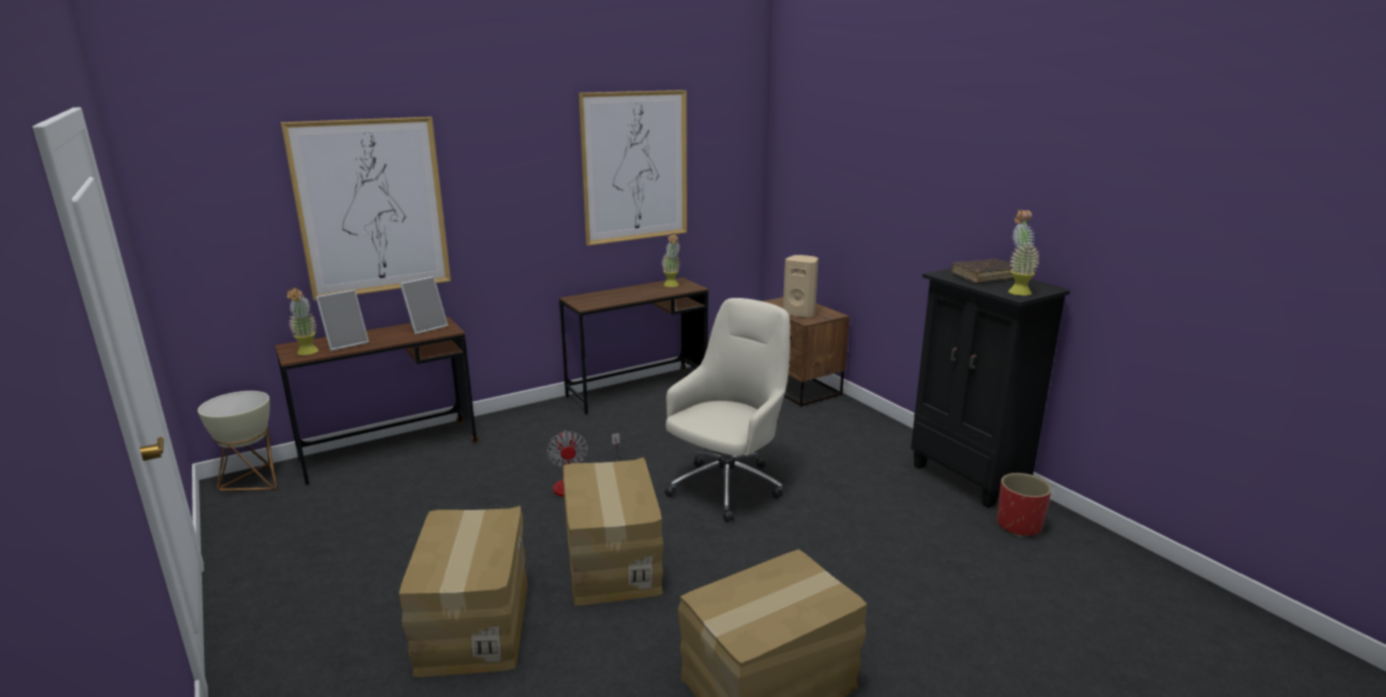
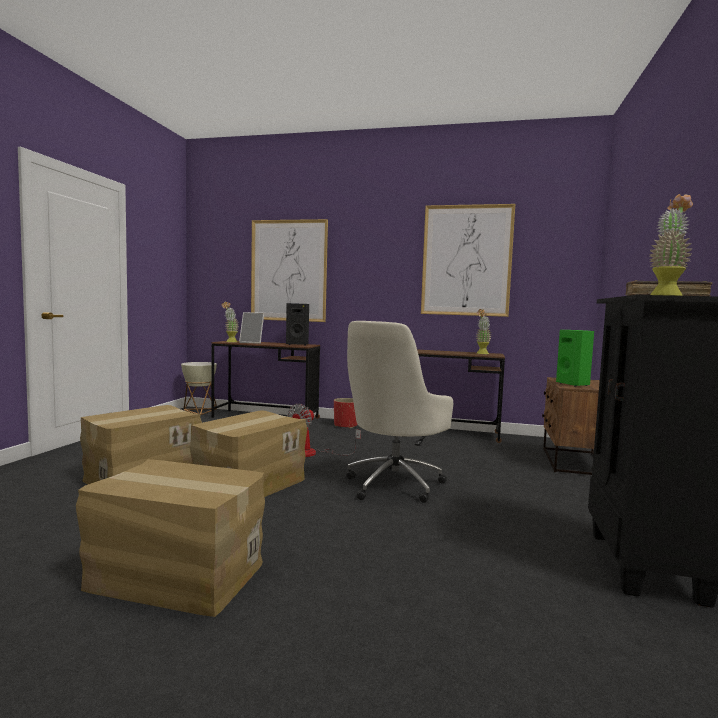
camera: 45 degrees right, 15 degrees down
(426, 327) = (298, 344): picture frame -> black speaker
(727, 487) = (394, 485): beige office chair -> beige office chair turned 135 degrees clockwise
(800, 313) = (574, 384): beige speaker -> green speaker
(1018, 525) = (640, 624): red planter -> red planter (345, 425)

